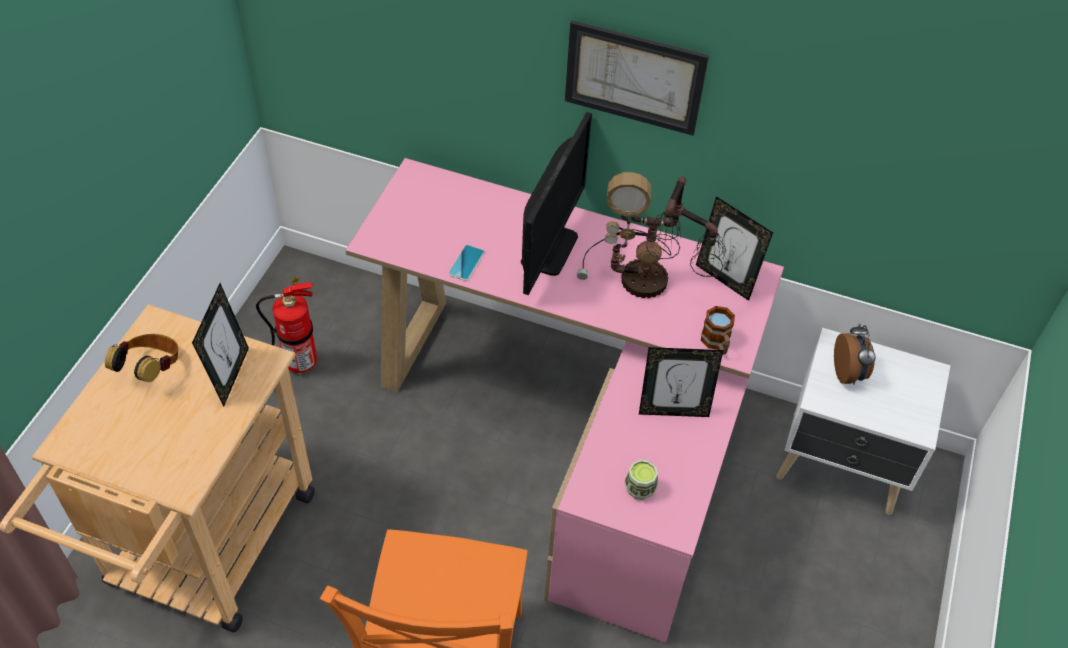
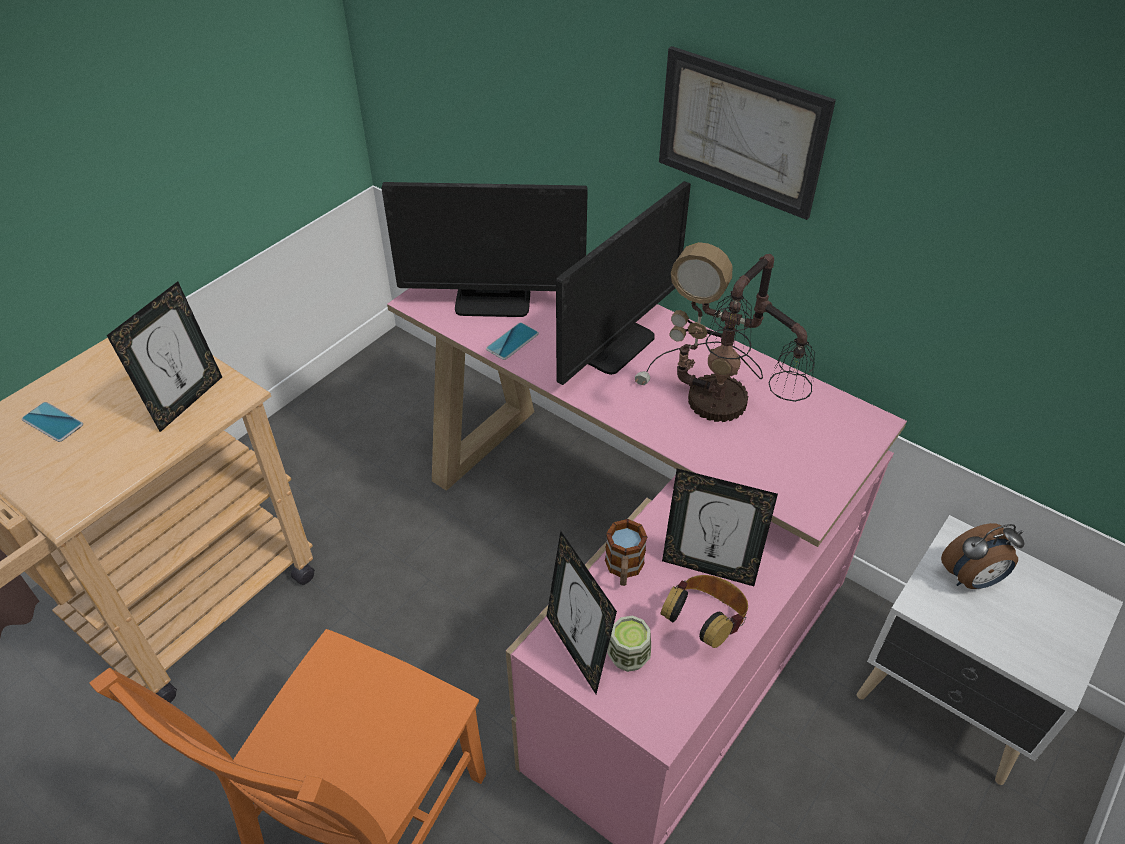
camera: 20 degrees right, 5 degrees down
(126, 419) = (53, 422): none -> phone
(151, 369) = (110, 377): headphones -> headphones (705, 623)
(297, 364) = (357, 440): fire extinguisher -> none
(434, 229) = (493, 301): none -> monitor
(717, 343) = (786, 493): mug -> mug (624, 569)
(725, 279) = (823, 420): picture frame -> picture frame (577, 650)
(848, 373) = (971, 579): alarm clock -> alarm clock turned 60 degrees clockwise

